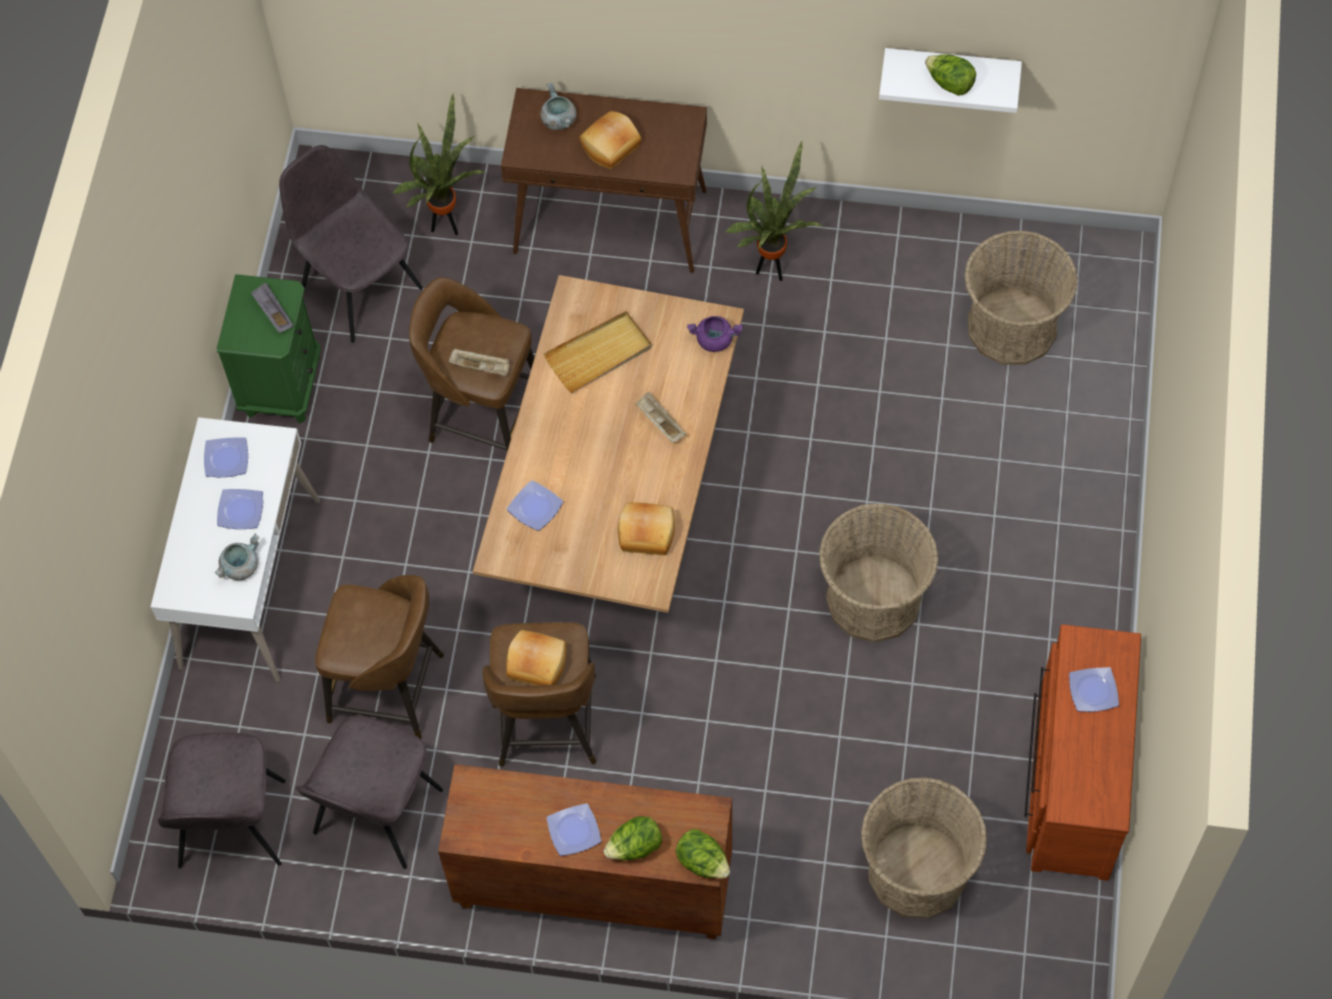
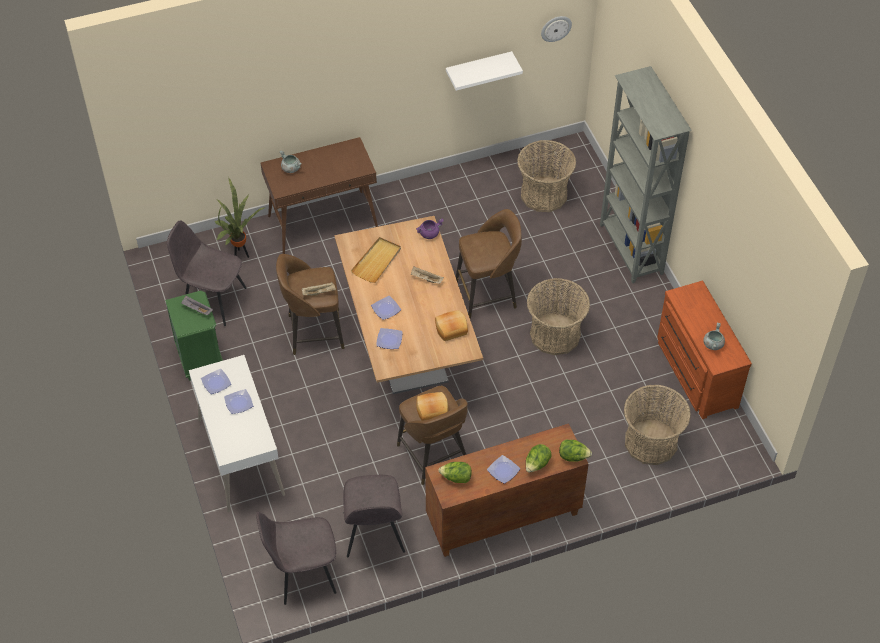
camera: 30 degrees left, 10 degrees down
(231, 827) = (302, 573): grey chair -> grey chair turned 105 degrees clockwise
(240, 566) = (255, 428): grey cooking pot -> grey cooking pot (713, 344)
(390, 689) = (344, 474): brown stool -> brown stool (487, 294)
(611, 147) = (325, 170): bread -> none
(772, 269) = (416, 213): potted plant -> none
(949, 84) = (485, 71): lettuce -> lettuce (456, 478)
(1094, 692) = (698, 312): plate -> plate (386, 309)
(1100, 498) = (630, 250): none -> grey bookcase
(1116, 50) = (555, 28): none -> wall clock

